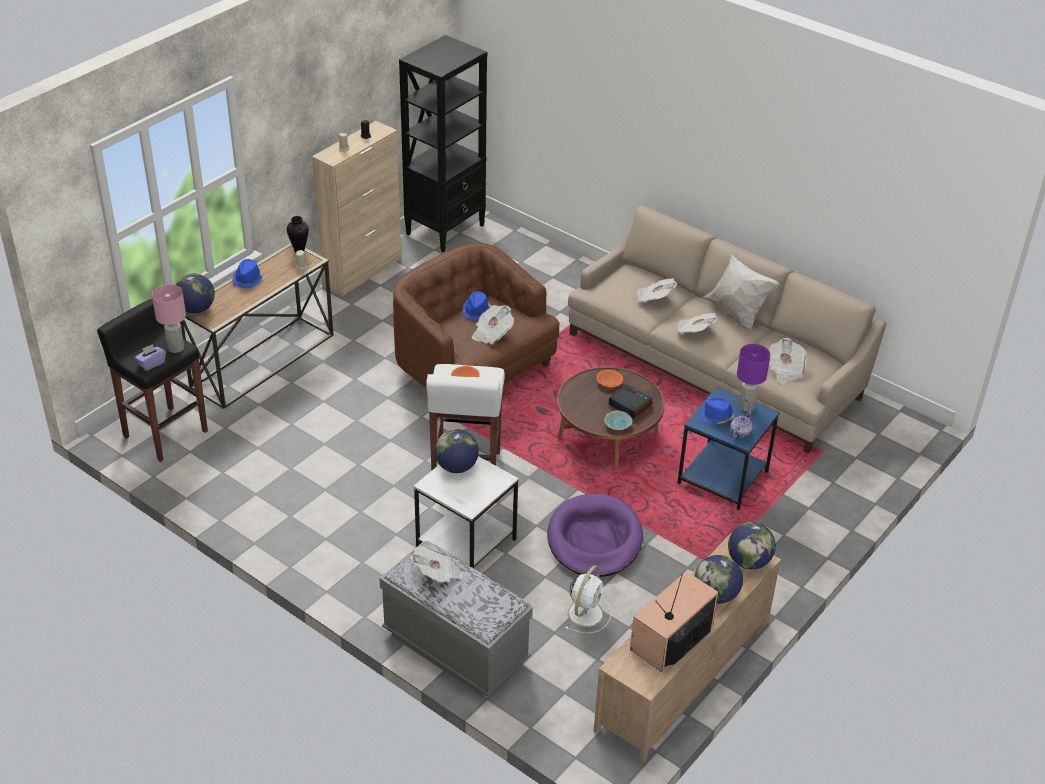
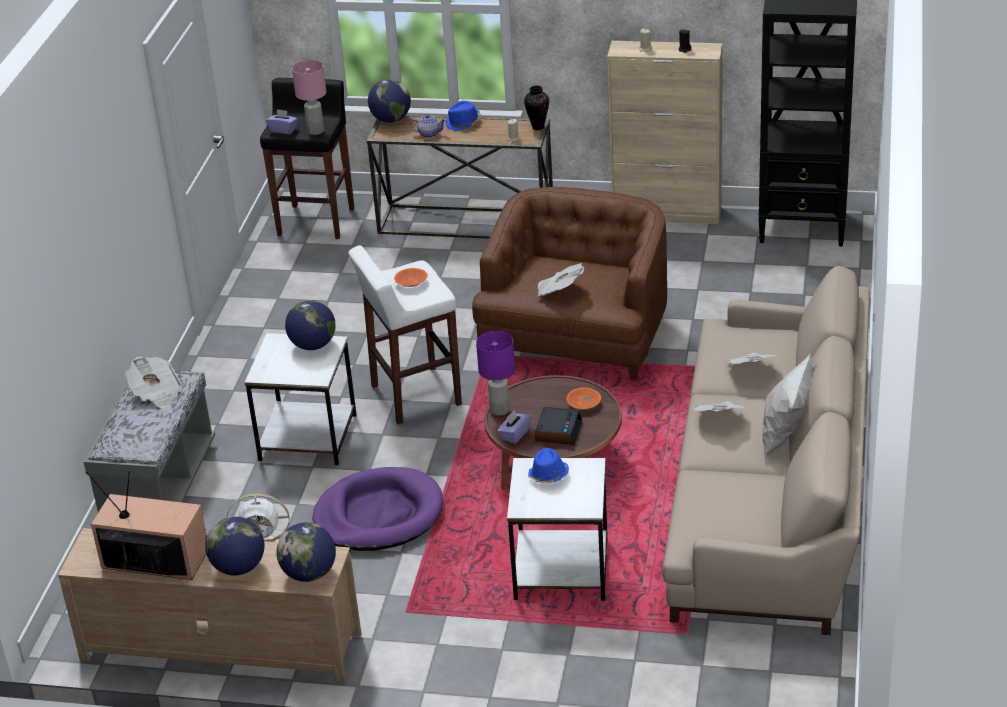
camera: 65 degrees right, 5 degrees down
(477, 311) = (588, 268): blue hat -> none
(618, 425) = (514, 435): turquoise bowl -> purple tissue box
(721, 478) = (560, 569): blue side table -> white side table
(740, 433) = (533, 501): teapot -> teapot (428, 134)
(746, 406) = (588, 491): purple table lamp -> purple table lamp (499, 410)
(785, 370) = (715, 508): newspaper -> none

